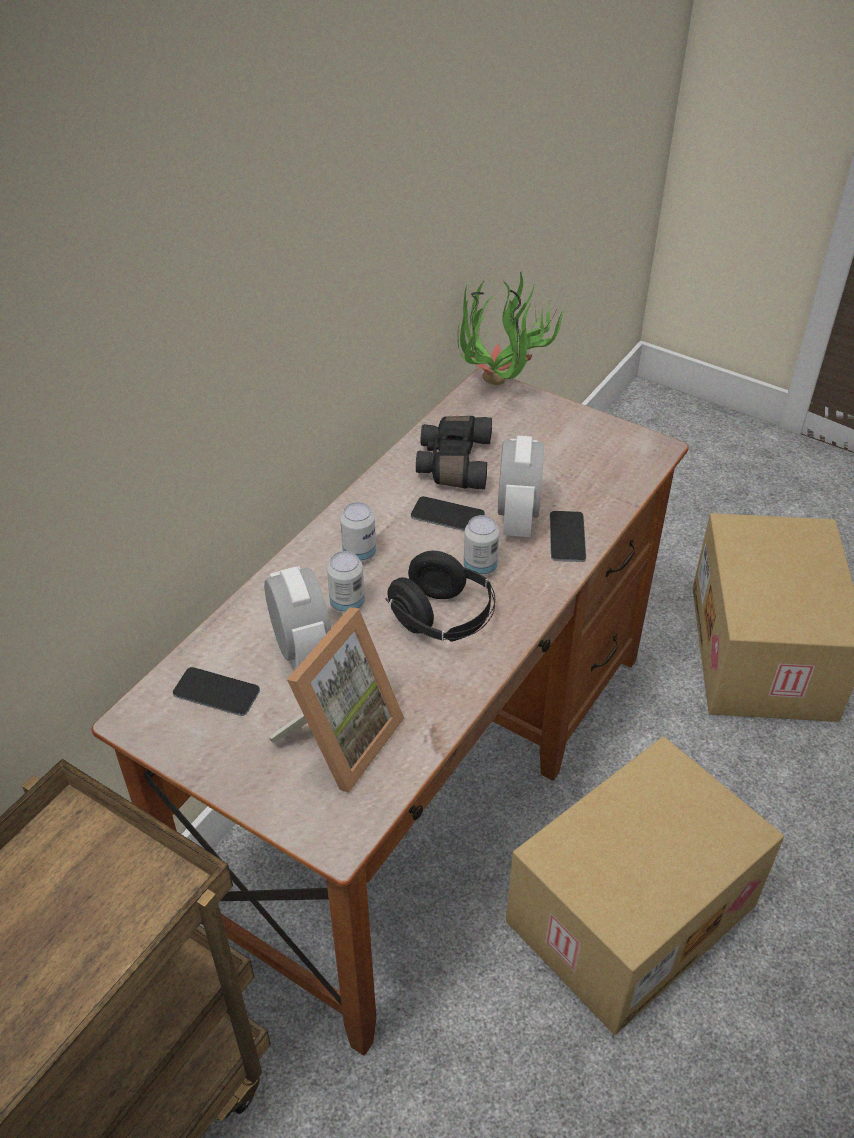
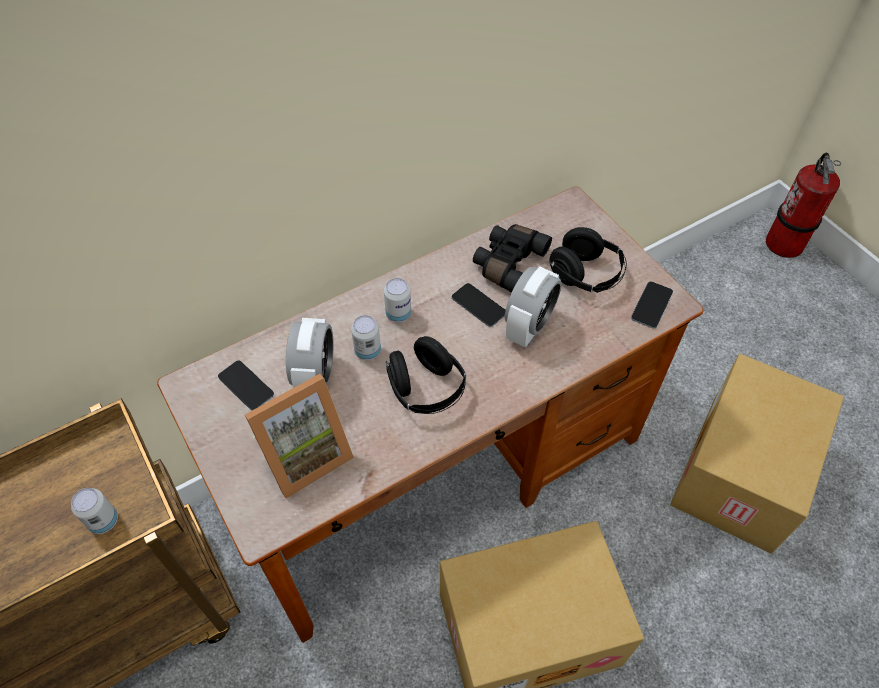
camera: 25 degrees right, 10 degrees up
(480, 567) = (477, 357): can -> can (104, 521)
(500, 391) = (580, 212): potted plant -> none
(546, 450) = (585, 275): none -> black headphones
(567, 537) = (557, 356): phone -> phone (651, 305)
(675, 408) = (785, 244): none -> fire extinguisher

